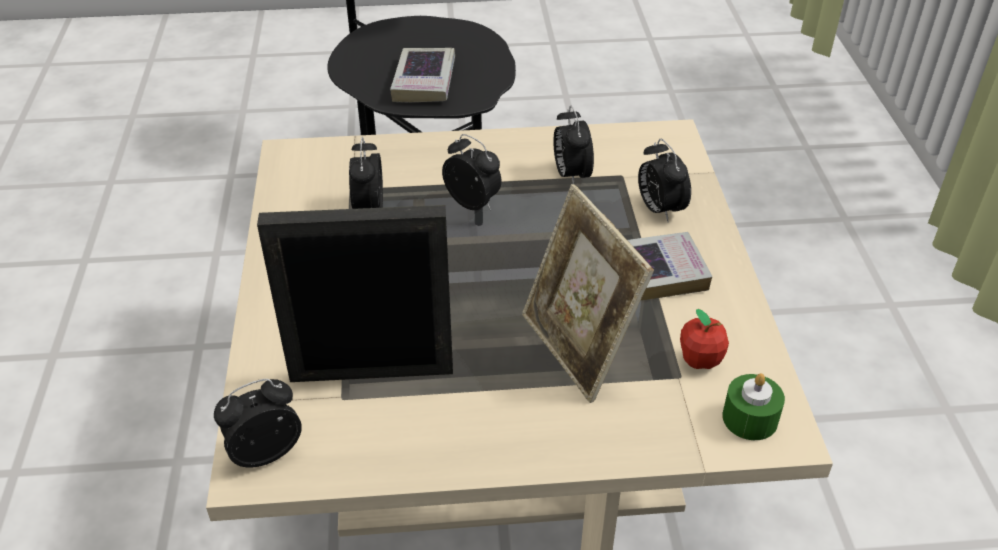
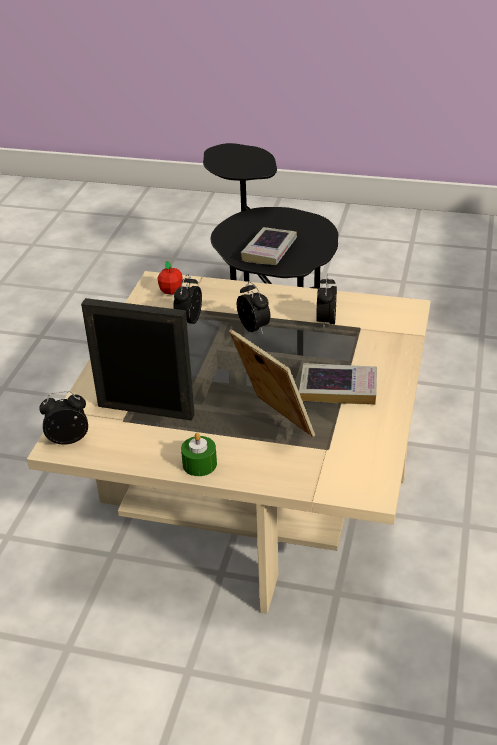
camera: 20 degrees right, 5 degrees down
(578, 349) = (273, 422): picture frame -> picture frame turned 150 degrees clockwise
(659, 209) = (372, 352): alarm clock -> none
(700, 360) = (345, 442): apple -> apple (171, 291)
(750, 418) = (357, 480): green candle -> green candle (199, 464)

